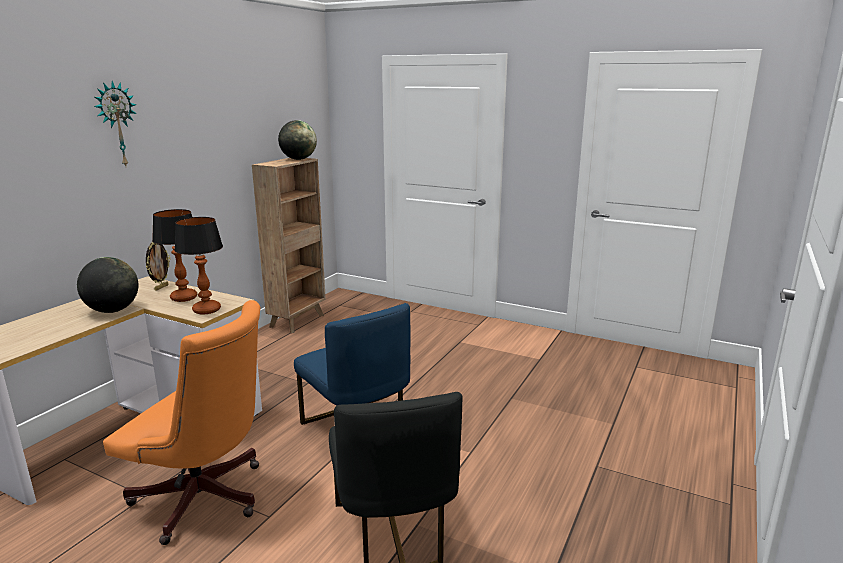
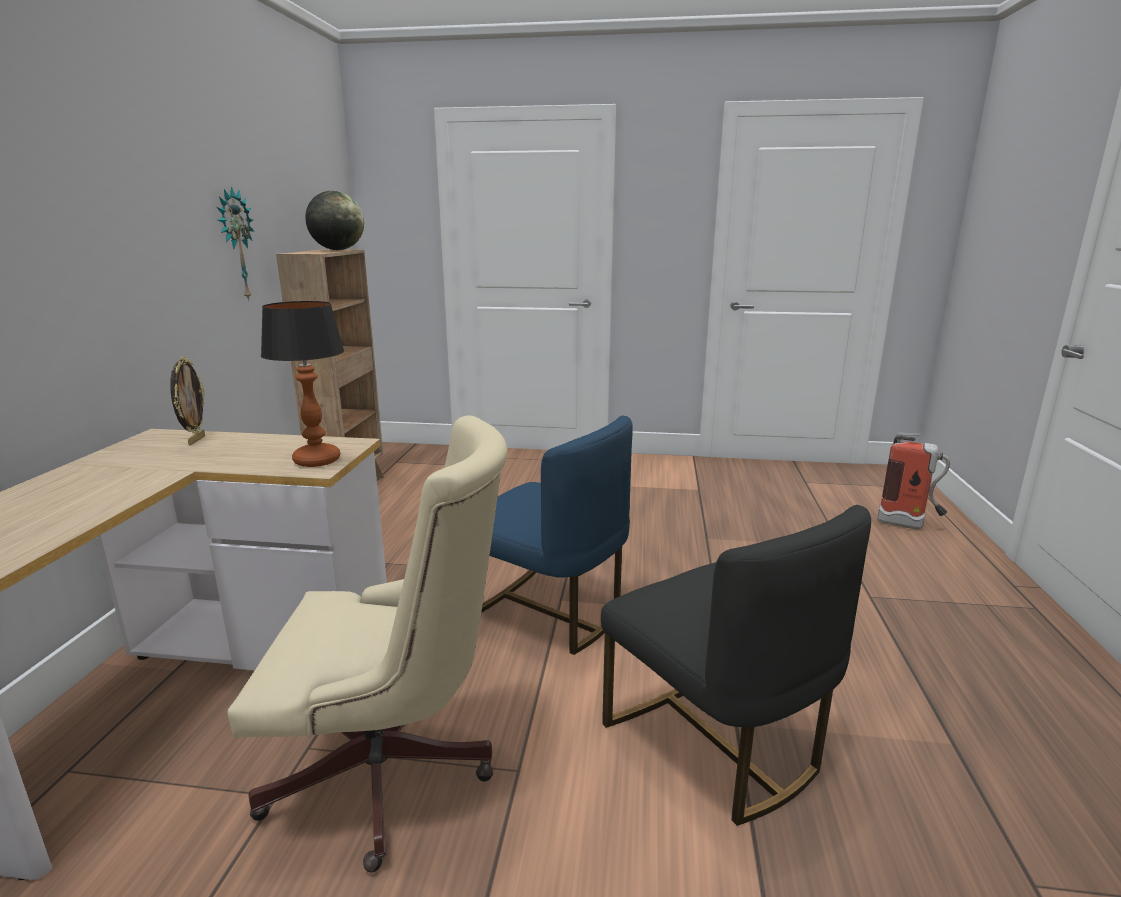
camera: 20 degrees left, 0 degrees up
(113, 310) = (137, 481): globe -> none
(116, 124) = (78, 156): wall clock -> wall clock (235, 245)
(183, 298) = (255, 449): table lamp -> none
(206, 500) = (394, 773): orange office chair -> beige office chair
(691, 418) = (909, 525): none -> fire extinguisher

